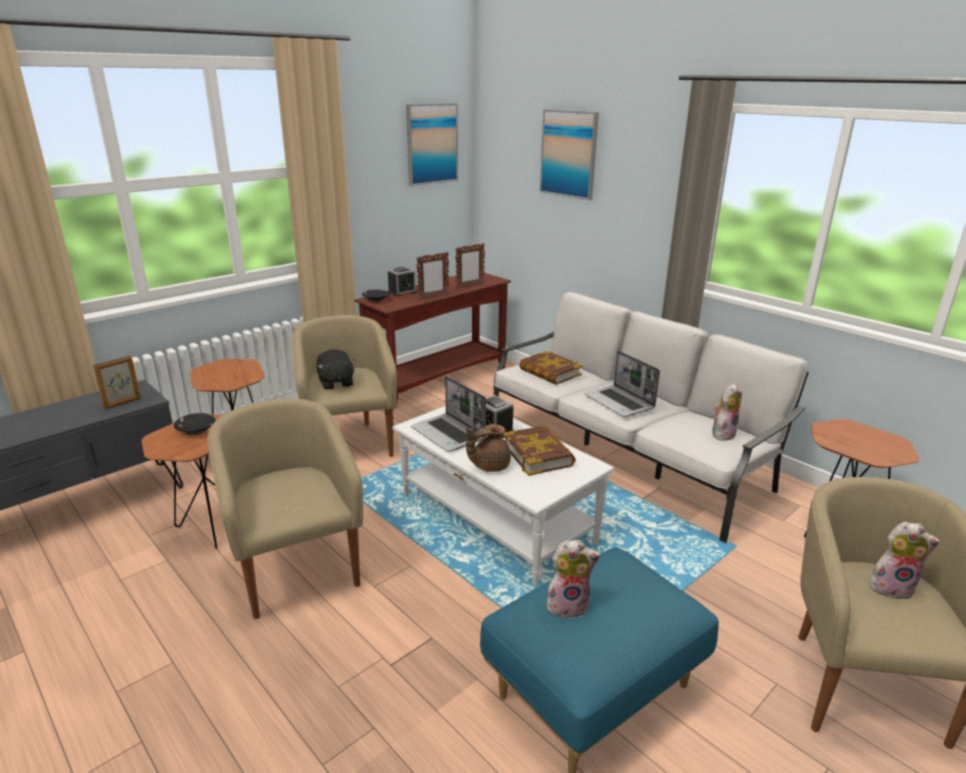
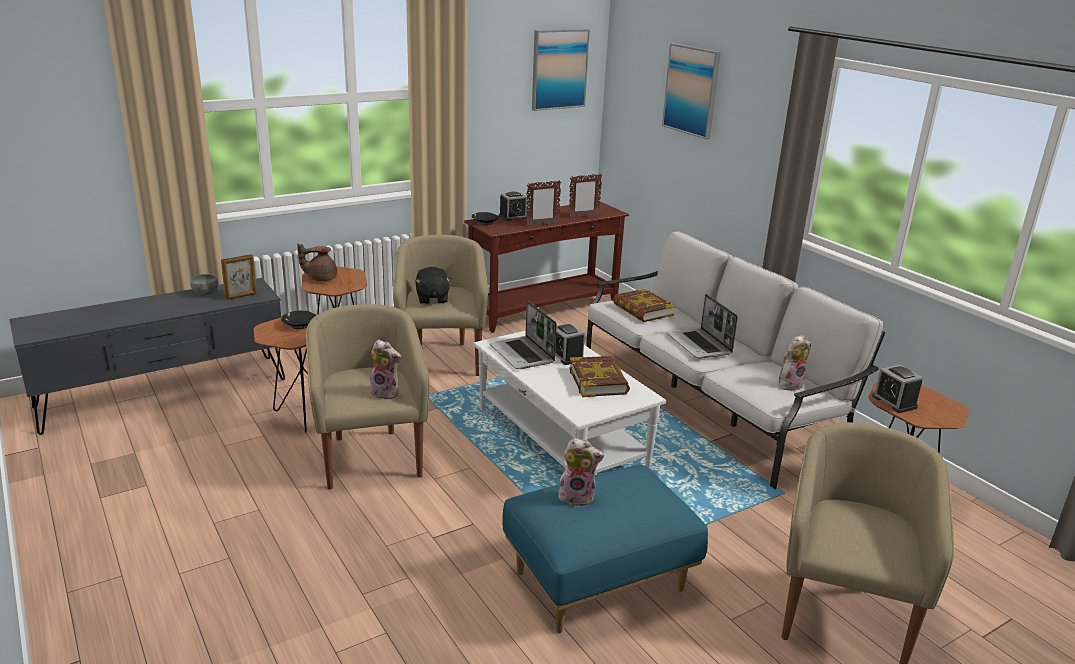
camera: 10 degrees right, 0 degrees up
(79, 404) = (205, 293): none -> grey bowl
(489, 465) = (549, 385): brown teapot -> brown teapot (320, 278)
(841, 442) = (894, 402): none -> alarm clock
(891, 587) = (871, 522): plush toy -> plush toy (386, 393)

